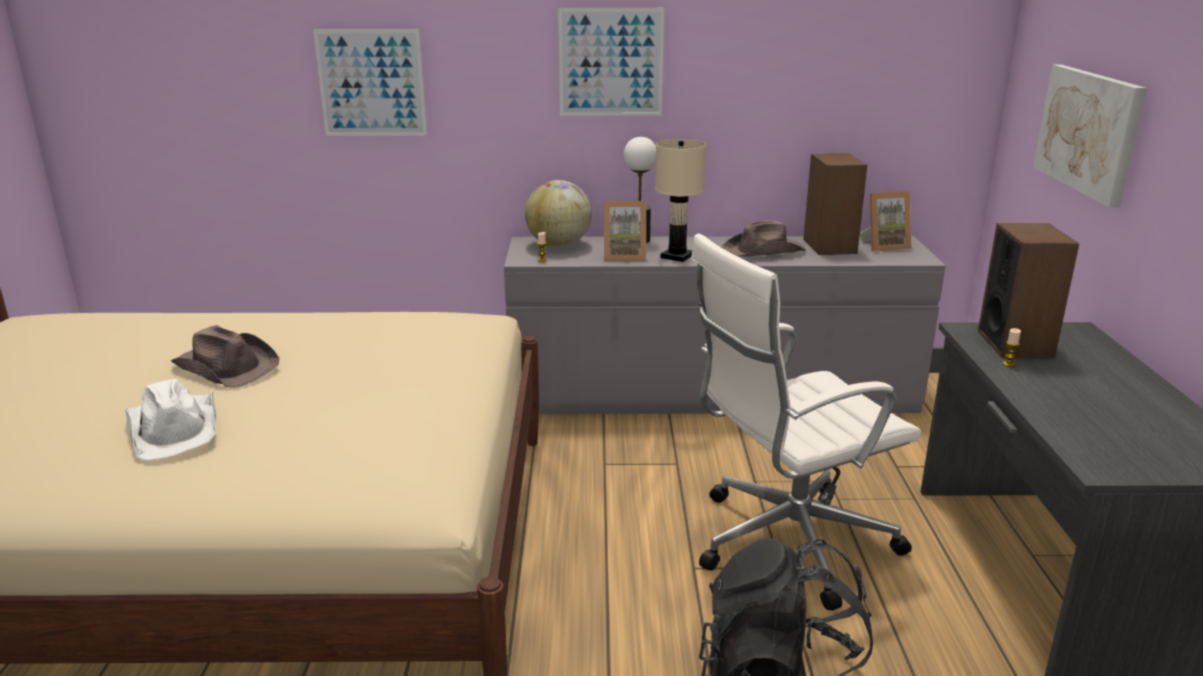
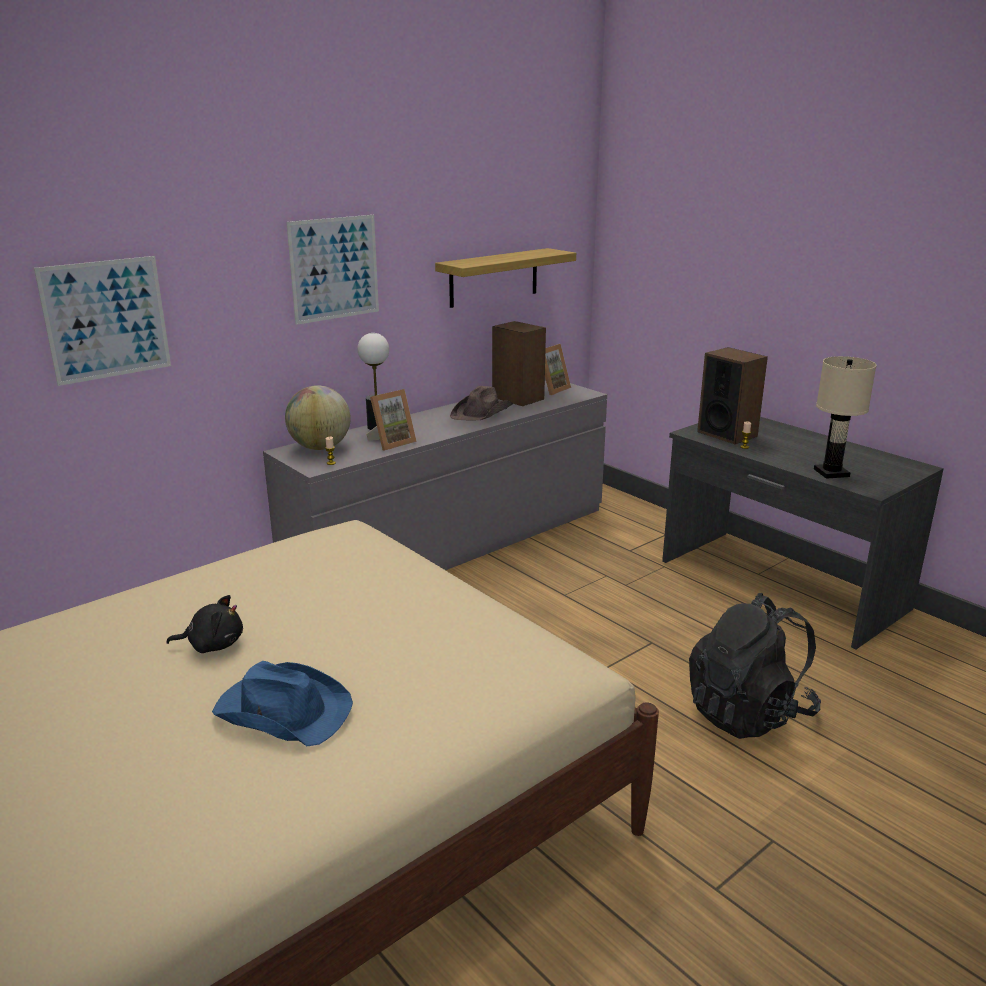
camera: 40 degrees left, 0 degrees up
(175, 428) = (282, 710): white hat -> blue hat
(227, 366) = (213, 645): brown hat -> black plush toy
(677, 256) = (430, 432): beige table lamp -> beige table lamp (830, 472)
(787, 542) = (635, 625): white office chair -> none
(829, 97) = (494, 277): none -> shelf
(1089, 131) = (701, 281): picture -> none

